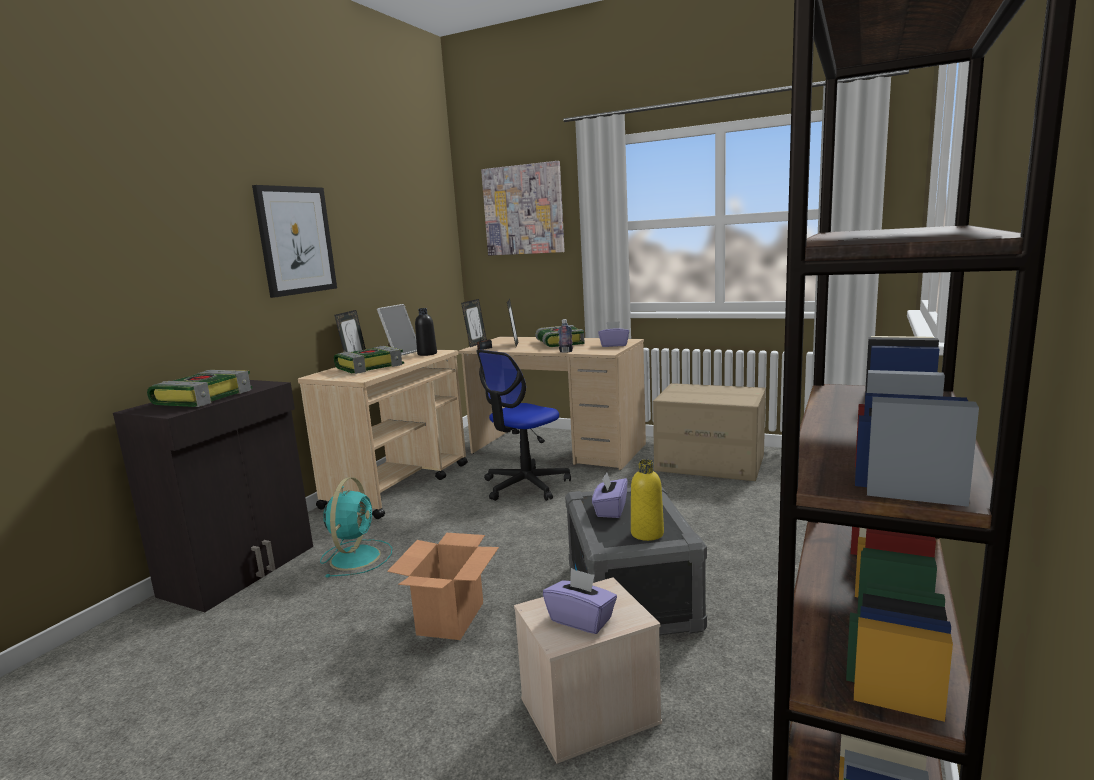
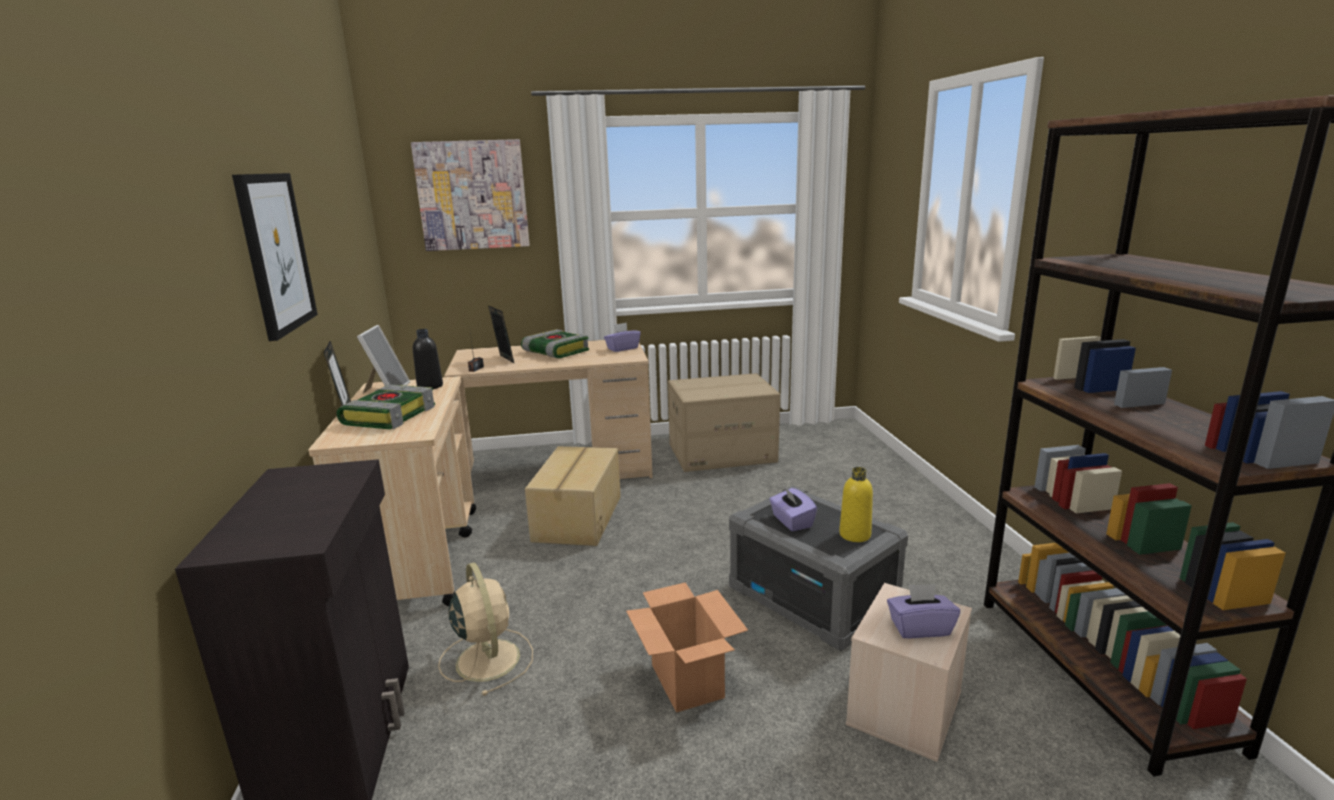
camera: 35 degrees left, 5 degrees up
(204, 398) = (294, 509): book -> none
(356, 557) = (487, 658): turquoise fan -> beige fan
(476, 344) = (450, 364): picture frame -> none
(525, 485) = (576, 518): office chair -> cardboard box
(566, 351) = (587, 362): bottle -> none

